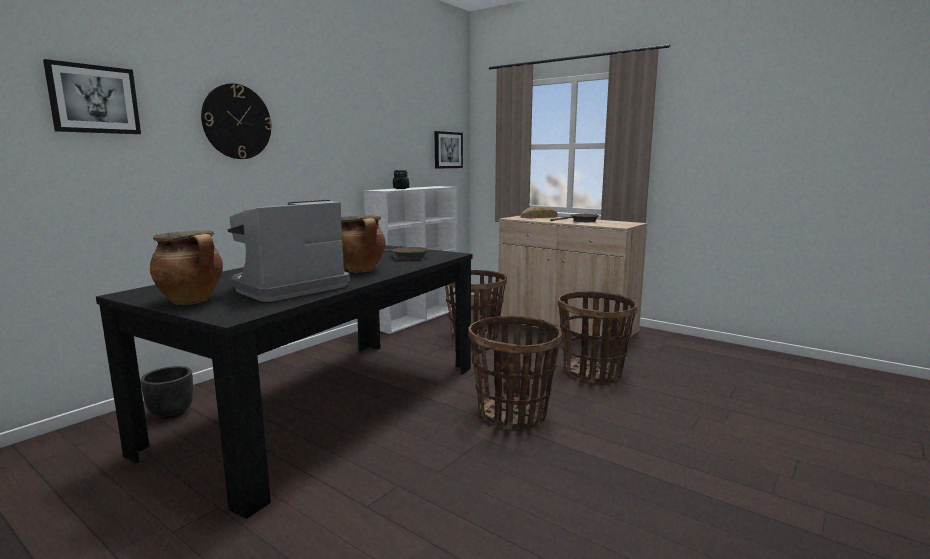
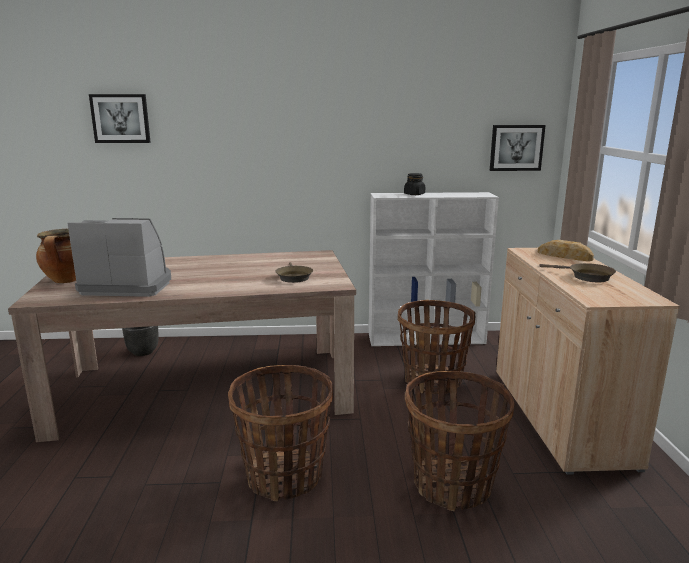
camera: 50 degrees right, 5 degrees up
(237, 122) = (231, 128): wall clock -> none
(327, 405) = (207, 390): black dining table -> beige dining table
(362, 270) = (215, 283): cooking pot -> none

